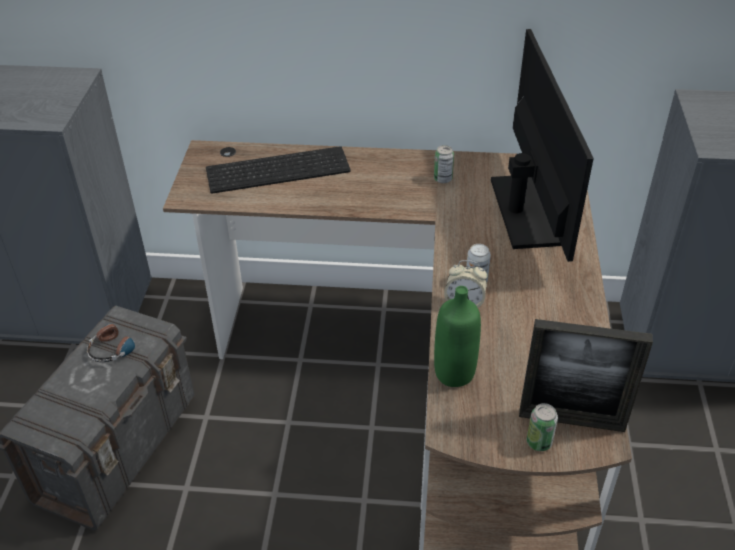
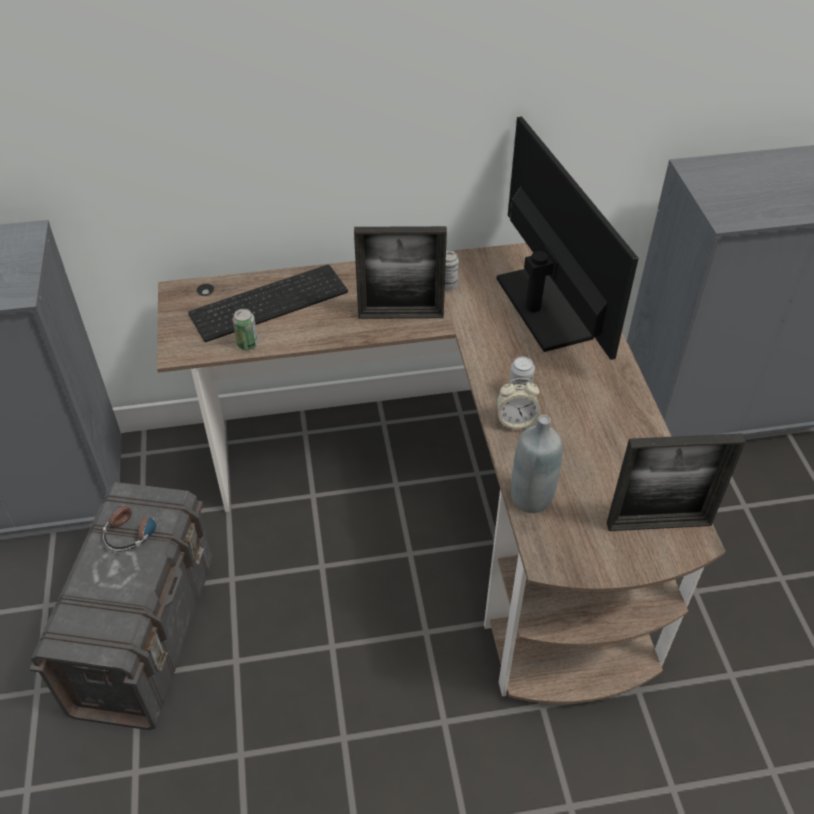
camera: 15 degrees left, 5 degrees up
(390, 198) = (400, 315): none -> picture frame
(454, 373) = (531, 498): green bottle -> grey bottle
(539, 442) = (636, 553): can -> can (247, 344)

